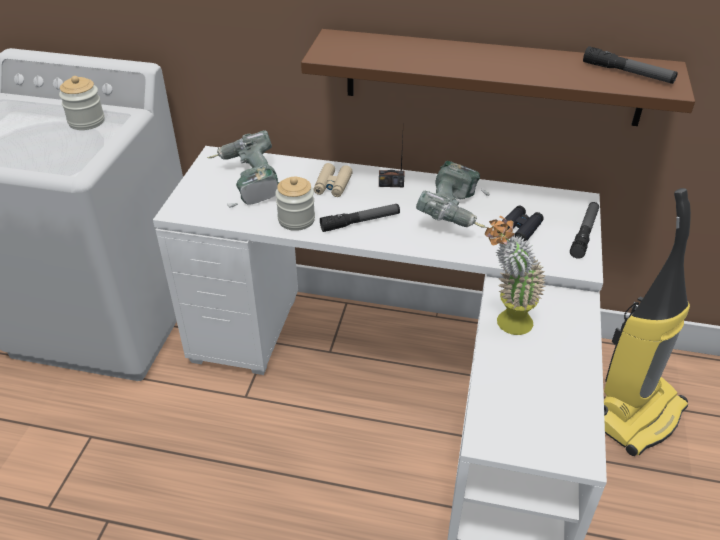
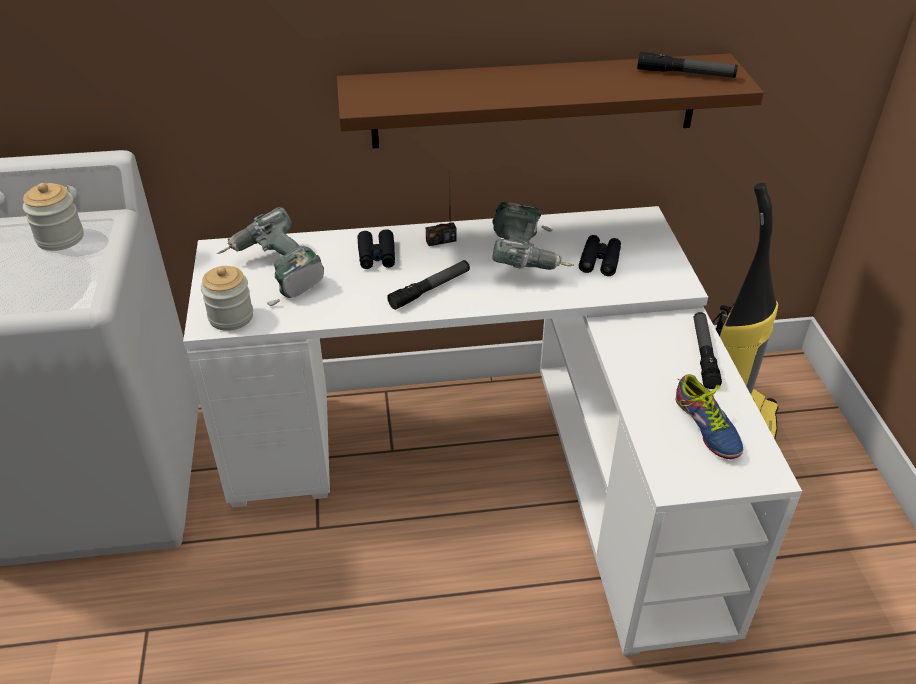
camera: 20 degrees left, 0 degrees up
(296, 220) = (357, 303): jar -> jar (231, 317)
(332, 185) = (377, 255): beige binoculars -> black binoculars
(505, 323) = (630, 362): potted plant -> none
(541, 399) = (704, 428): none -> shoe
(584, 234) = (665, 251): flashlight -> flashlight (704, 354)

